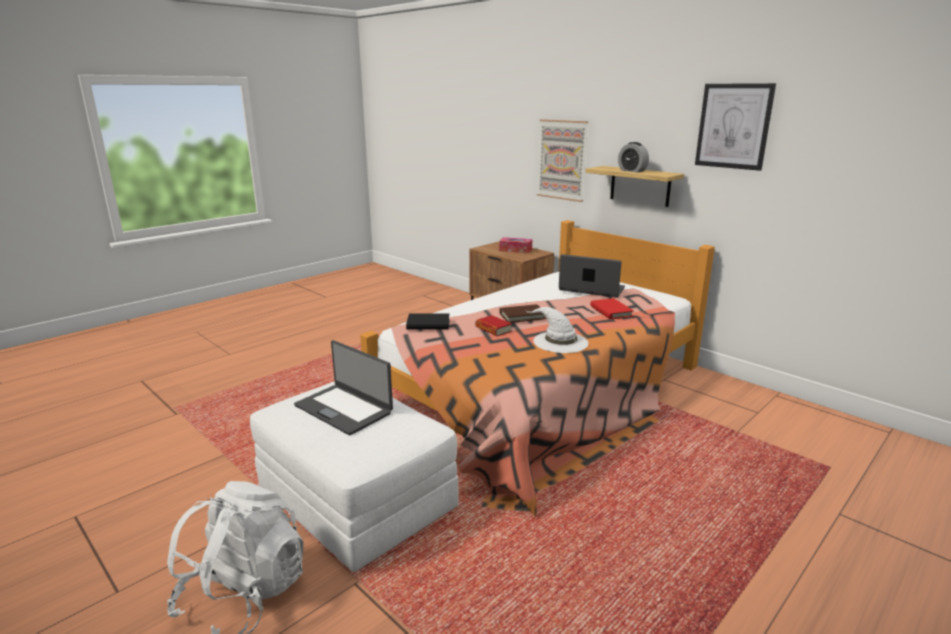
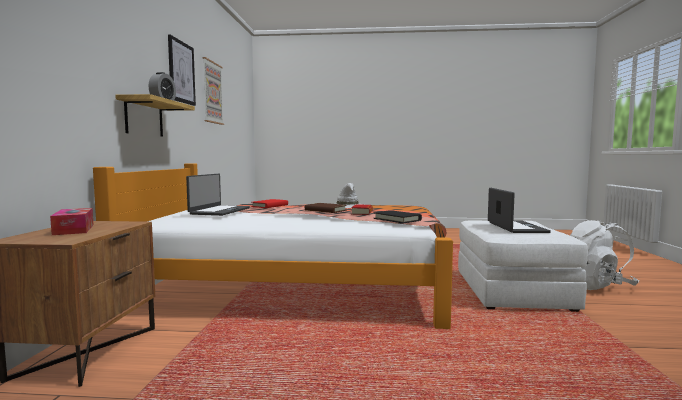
camera: 130 degrees left, 15 degrees down
(562, 160) = (71, 81): picture -> picture (212, 92)
(591, 289) = (219, 211): laptop -> laptop turned 150 degrees counterclockwise

